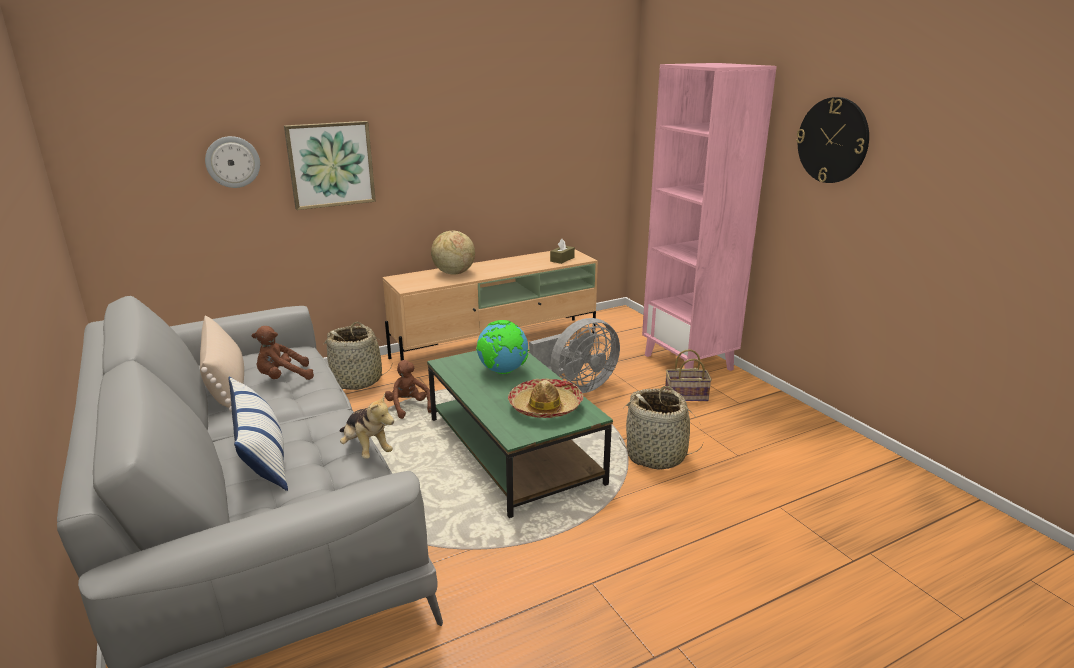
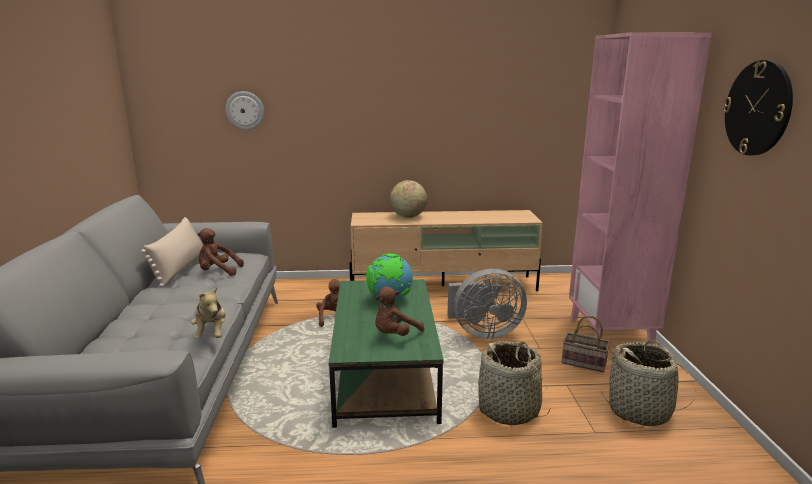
camera: 25 degrees right, 5 degrees down
(262, 455) = (144, 321): pillow -> none
(331, 164) = (318, 118): picture -> none
(357, 381) = (316, 292): basket -> basket (640, 411)
(545, 407) = (395, 335): hat -> brown plush toy
(562, 259) = (510, 218): brown tissue box -> none

